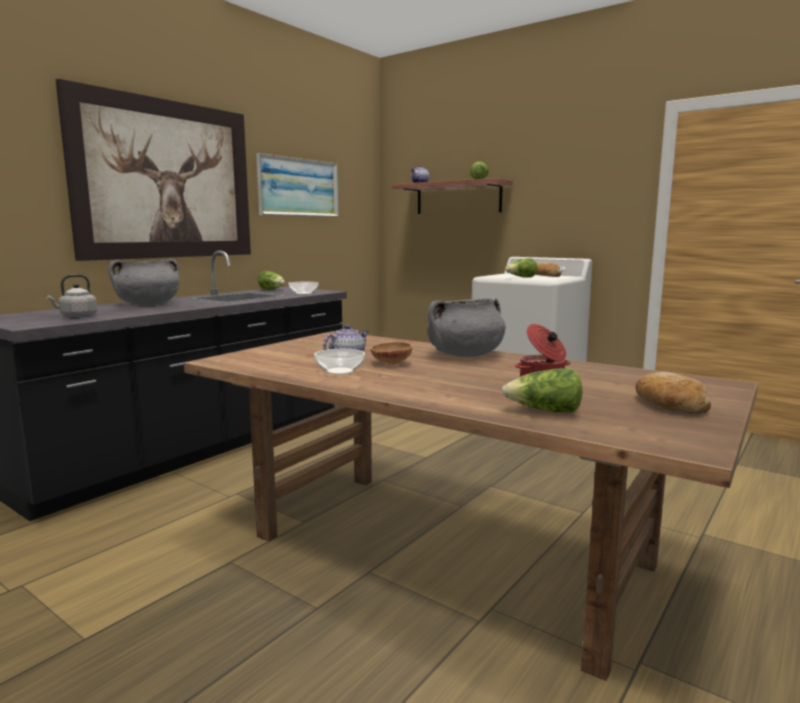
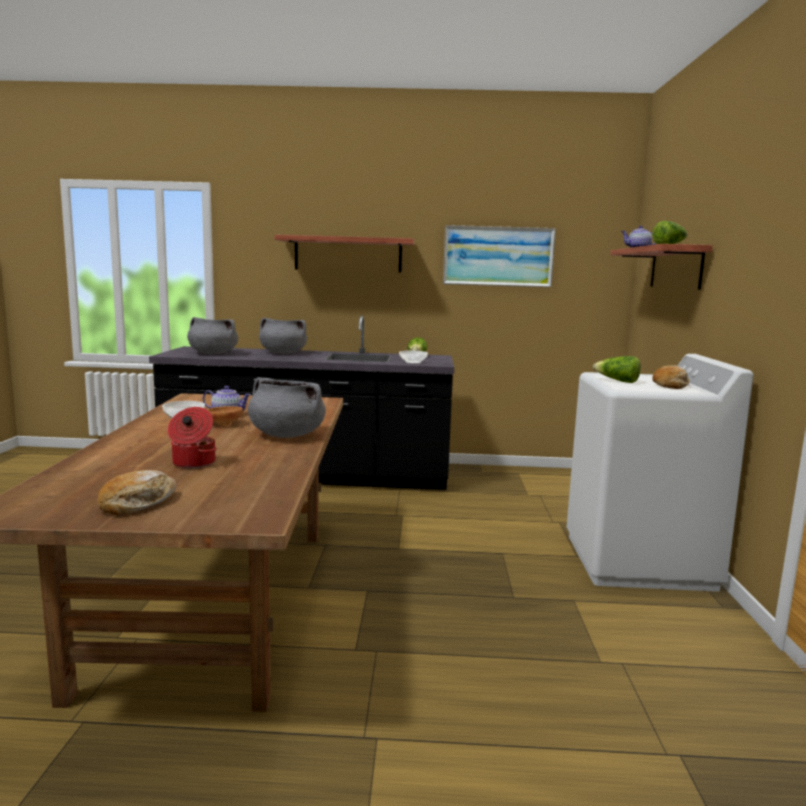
camera: 55 degrees right, 0 degrees up
(76, 316) = (213, 353): grey kettle -> grey cooking pot
(166, 180) = (348, 254): picture -> shelf
(544, 411) = (91, 472): lettuce -> none

